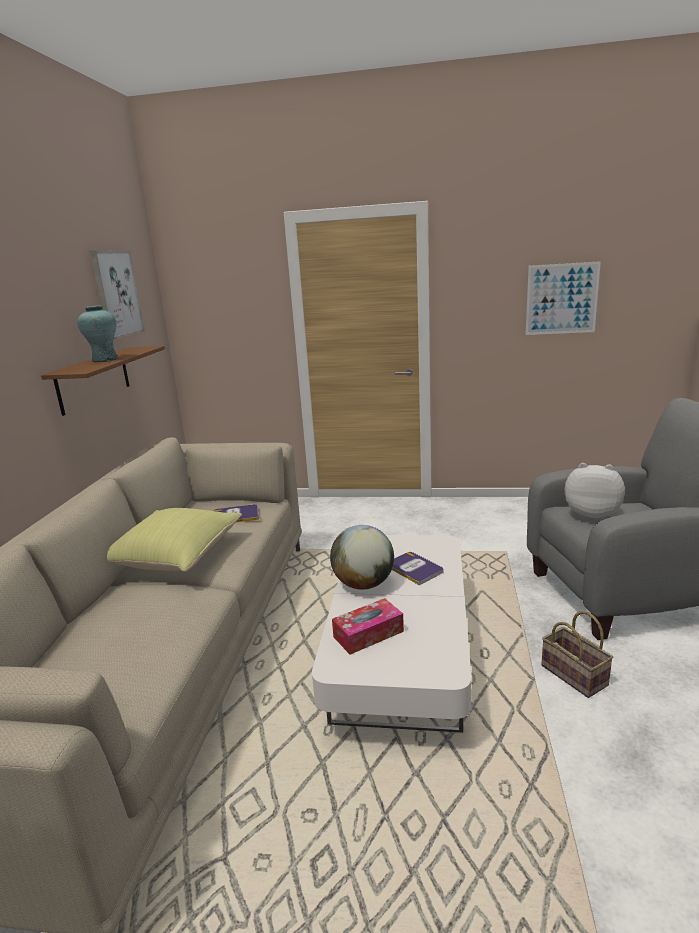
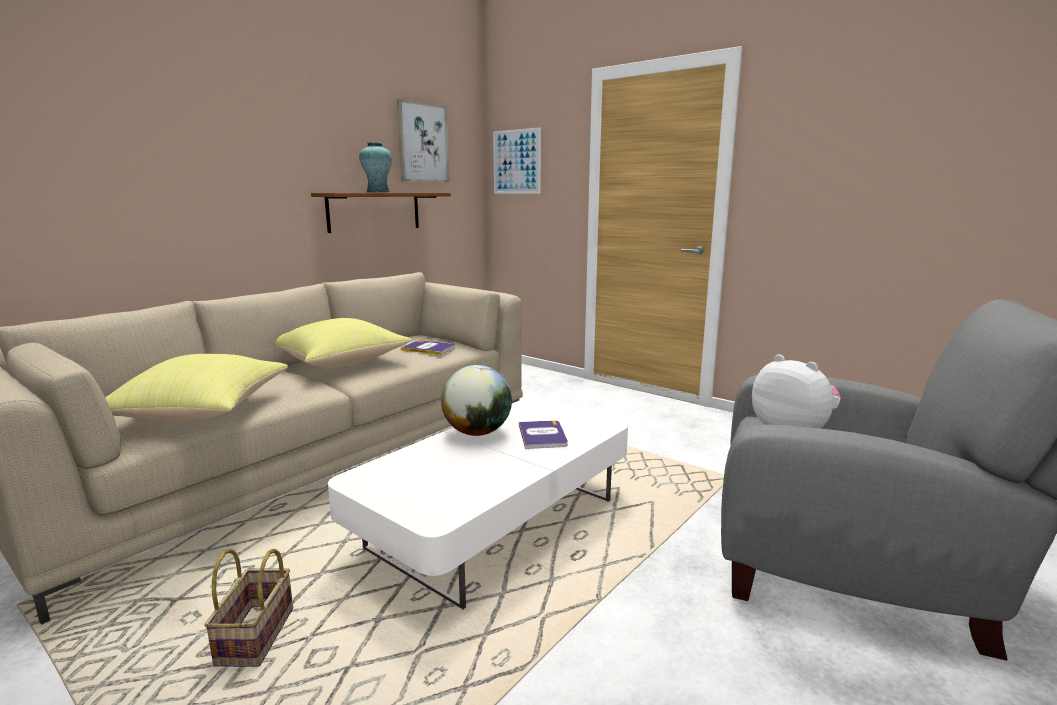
camera: 30 degrees right, 5 degrees down
(141, 665) = (203, 414): none -> yellow pillow
(368, 634) = (419, 467): tissue box -> none
(561, 299) = (908, 169): picture -> picture (516, 161)
(576, 675) = (656, 618): basket -> basket (256, 638)

